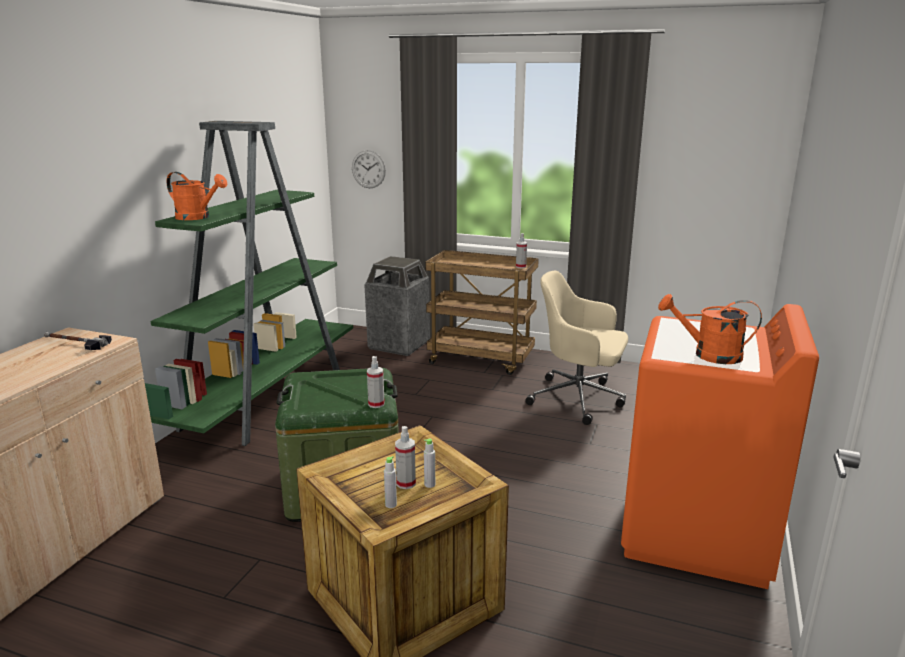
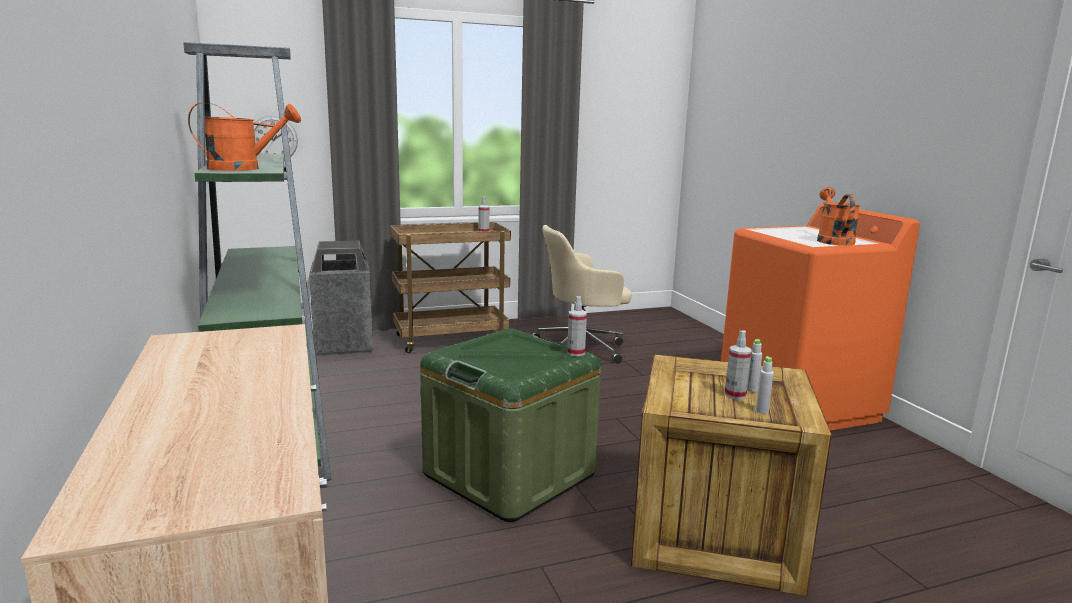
camera: 40 degrees left, 5 degrees down
(75, 343) = (227, 344): hammer -> none
(708, 355) = (832, 240): orange watering can -> orange watering can turned 120 degrees clockwise

